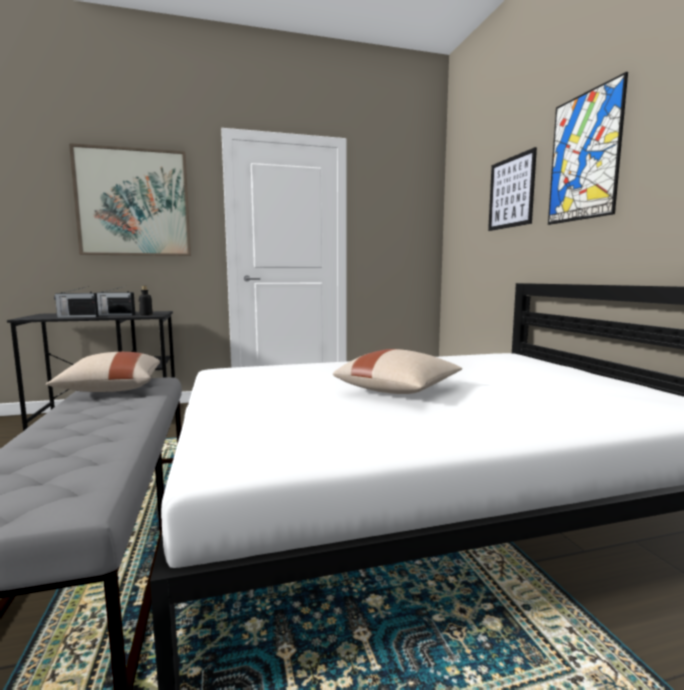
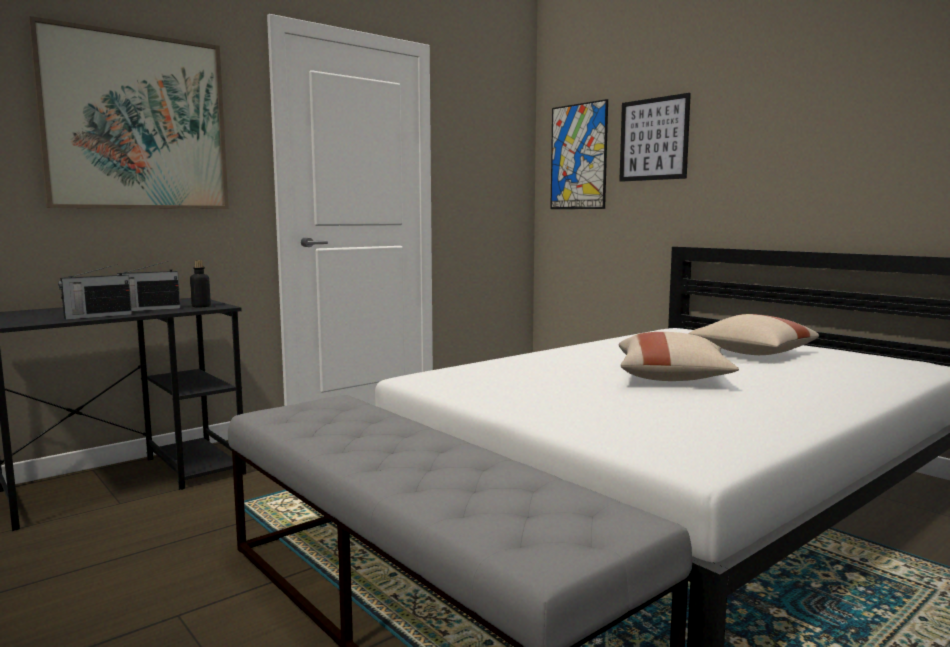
camera: 25 degrees left, 0 degrees up
(111, 389) = (309, 418): beige pillow -> beige pillow (751, 353)
(584, 157) = (756, 114): picture -> picture (578, 157)

